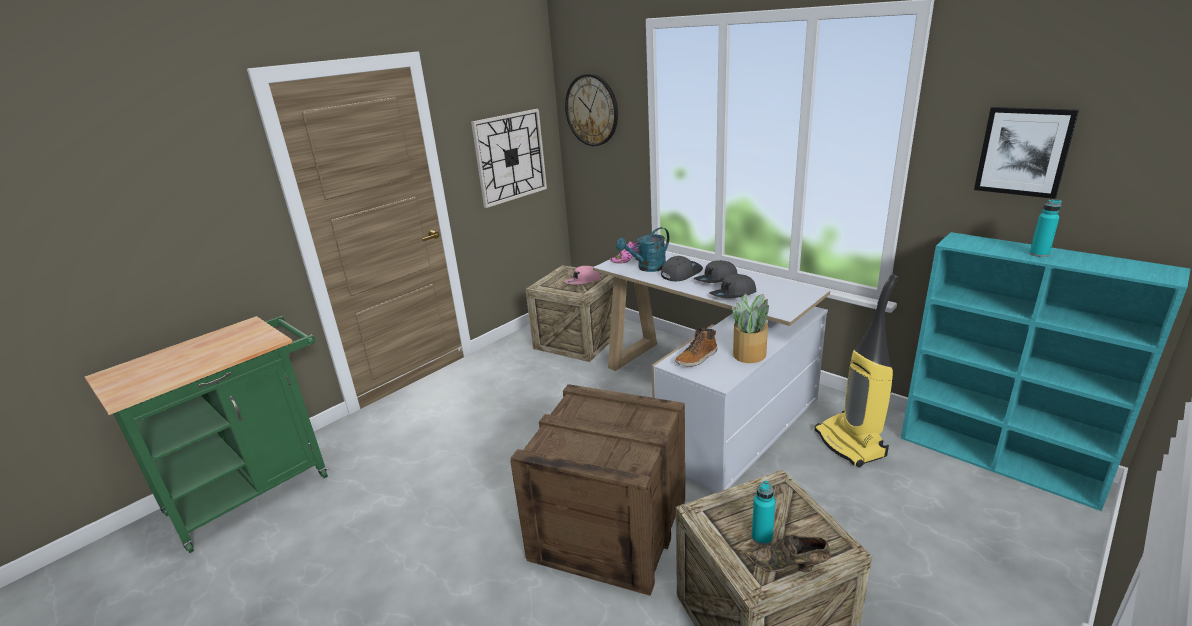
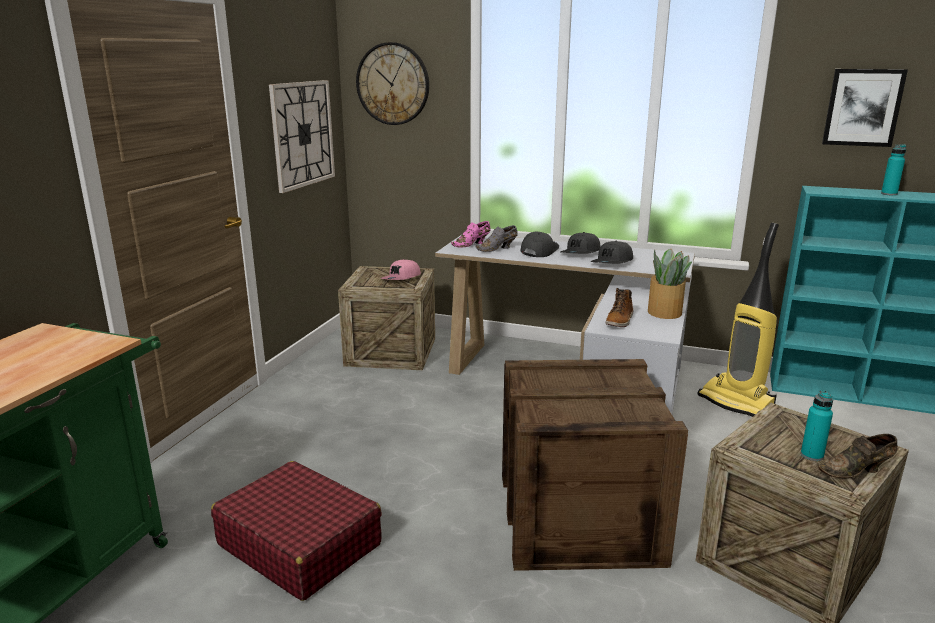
camera: 25 degrees left, 5 degrees down
(402, 497) = (299, 544): none -> red suitcase
(647, 268) = (498, 249): turquoise watering can -> grey shoe

